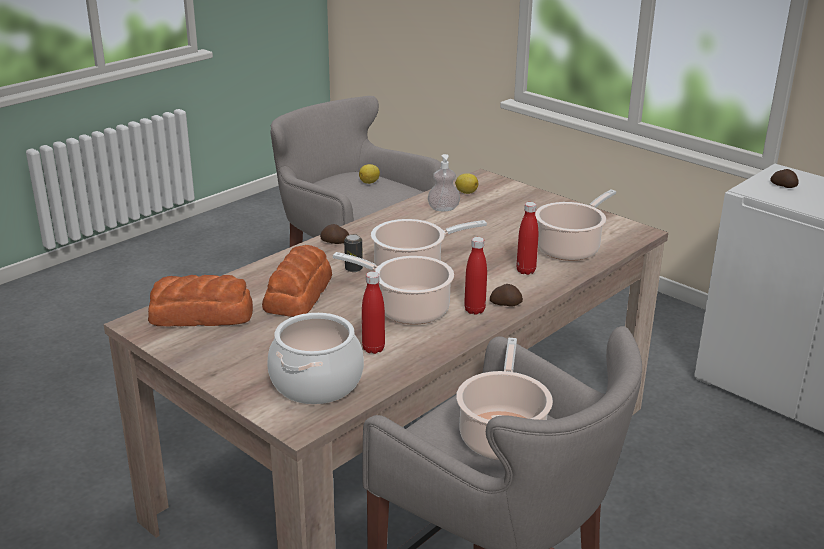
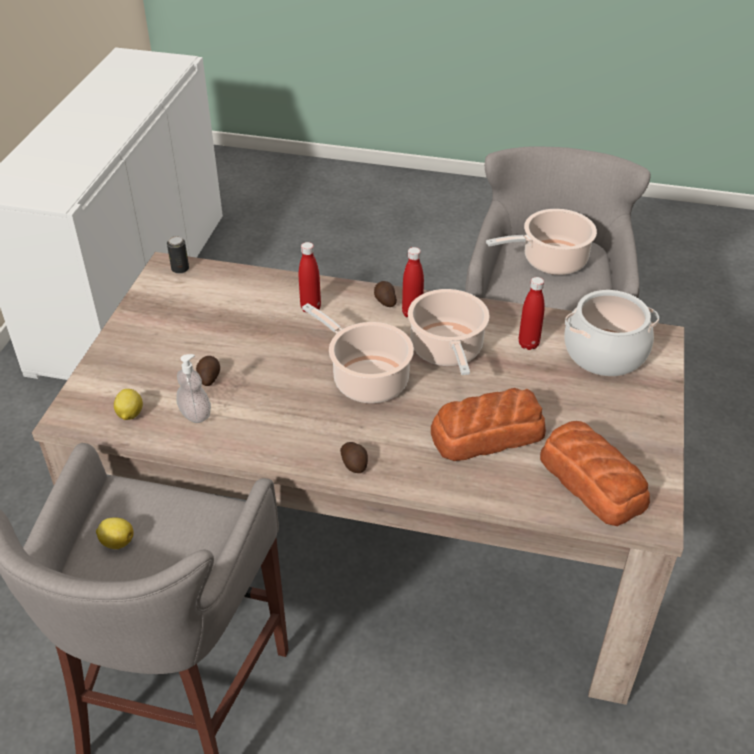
camera: 120 degrees left, 15 degrees up
(353, 268) = (402, 419): can -> can (180, 269)
(570, 248) = (238, 296): cooking pot -> none
(783, 186) = (35, 186): potato -> potato (209, 377)

